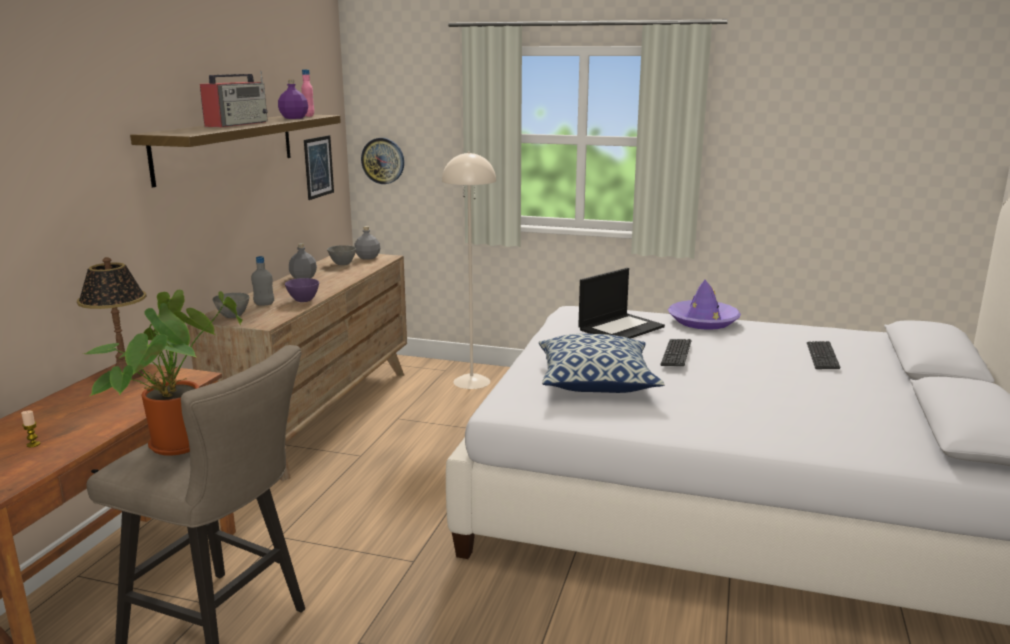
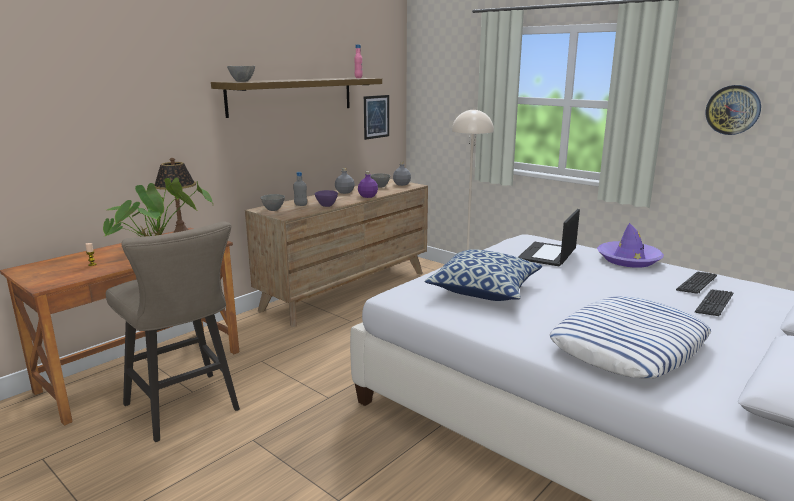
camera: 25 degrees right, 0 degrees up
(184, 132) = (242, 81): none -> grey bowl
(237, 124) = (293, 79): radio -> none
(293, 118) = (343, 78): purple bottle -> purple bottle (367, 196)
(383, 160) = (427, 115): wall clock -> wall clock (733, 110)
(621, 328) = (548, 255): laptop -> laptop turned 135 degrees clockwise
(676, 354) = (573, 280): keyboard -> keyboard (696, 284)
(795, 416) = (629, 346): none -> pillow

